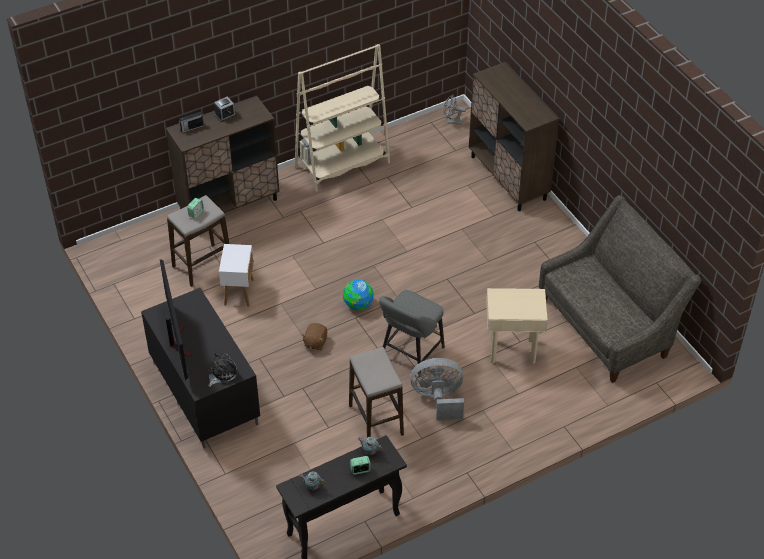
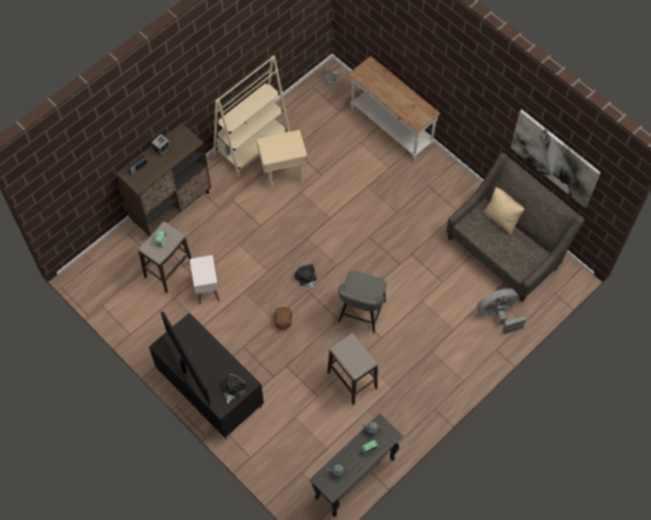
camera: 15 degrees left, 15 degrees up
(358, 304) = (306, 278): globe -> plush toy
(438, 399) = (394, 349): grey fan -> grey fan (498, 315)
(508, 178) = (390, 128): brown cabinet -> white console table
(512, 351) = (438, 291): beige side table -> beige side table (283, 176)
(606, 277) = (501, 218): none -> beige pillow
(673, 193) = (554, 158): none -> picture

